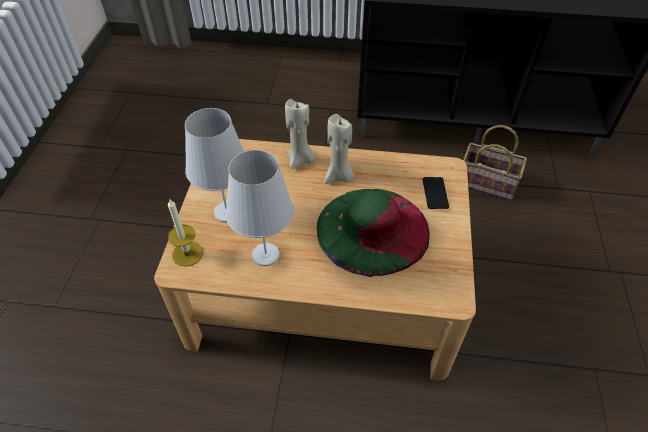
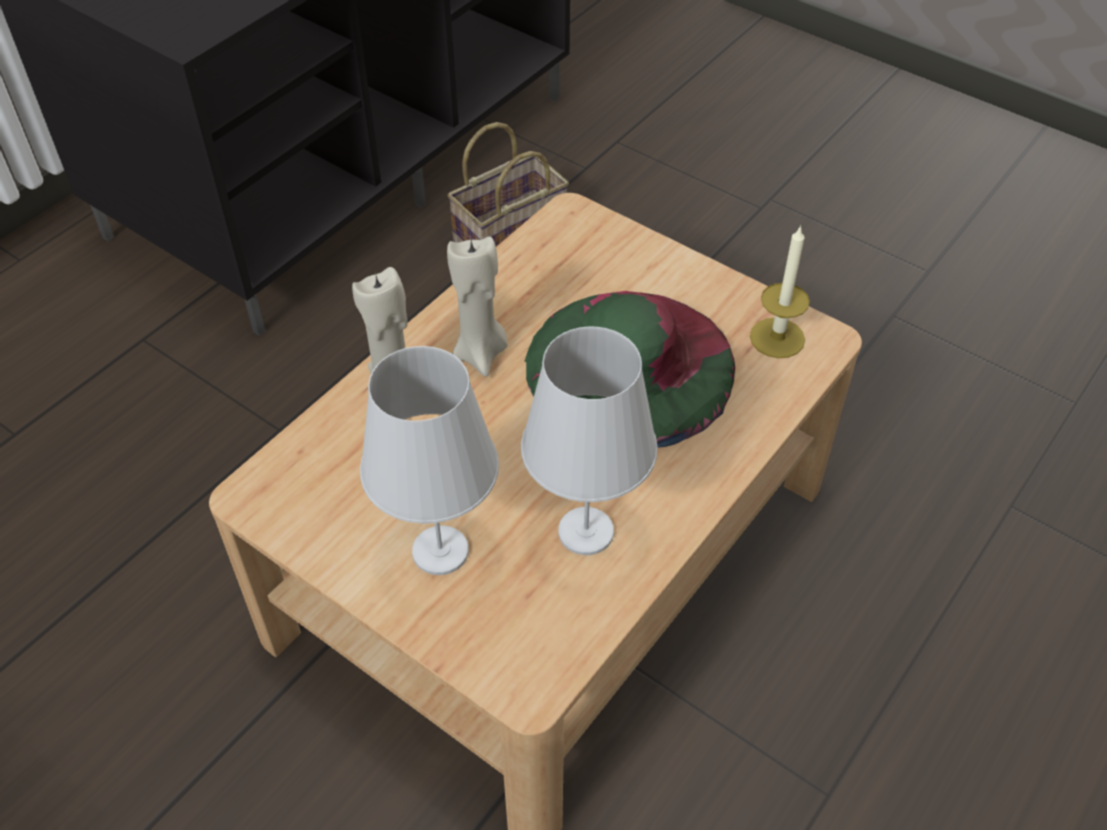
camera: 60 degrees left, 0 degrees up
(187, 253) = (499, 653): candle -> candle (777, 338)
(435, 193) = (610, 257): phone -> none

